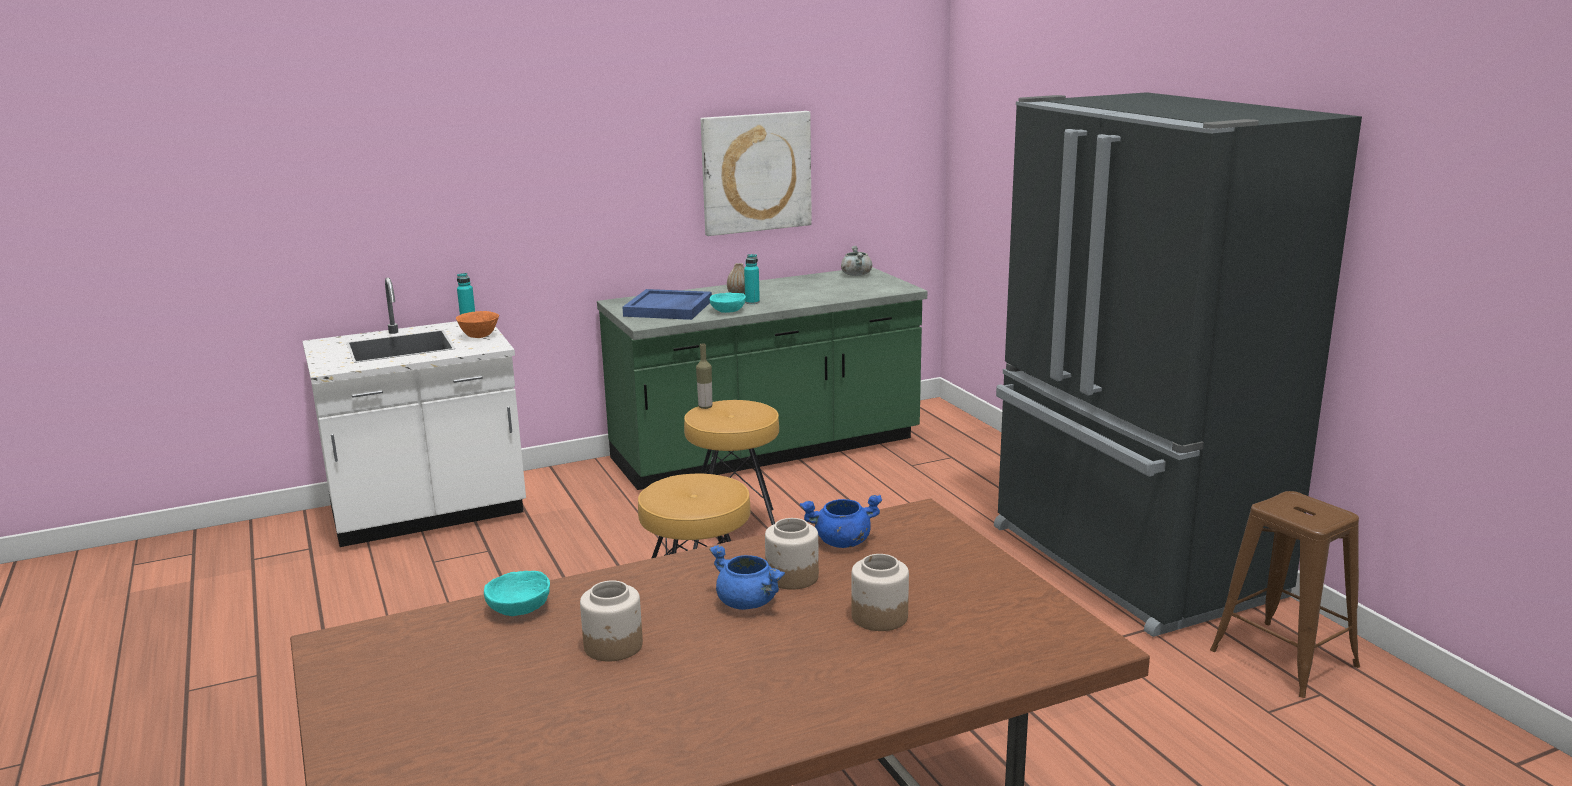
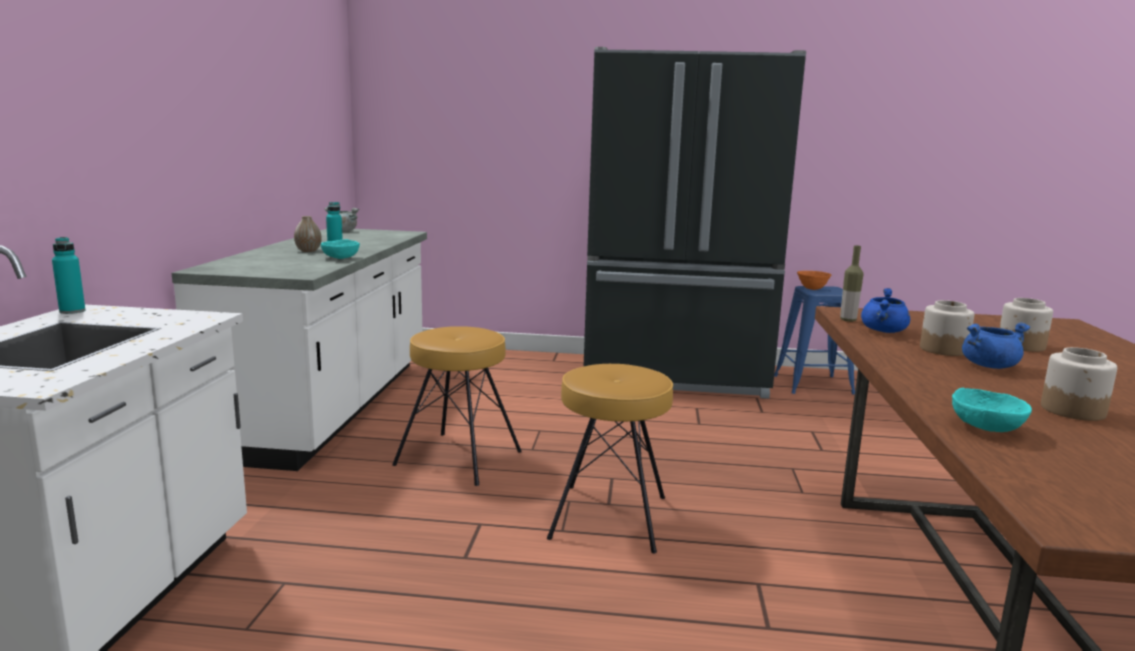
camera: 60 degrees left, 5 degrees down
(479, 336) = (147, 315): orange bowl -> orange bowl (812, 289)
(668, 308) = (279, 264): blue tray -> none
(705, 407) = (428, 338): bottle -> bottle (848, 320)
(756, 172) = (266, 130): picture -> none
(767, 451) = (331, 406): green counter -> white counter
(1282, 658) = (812, 385): brown stool -> blue stool

